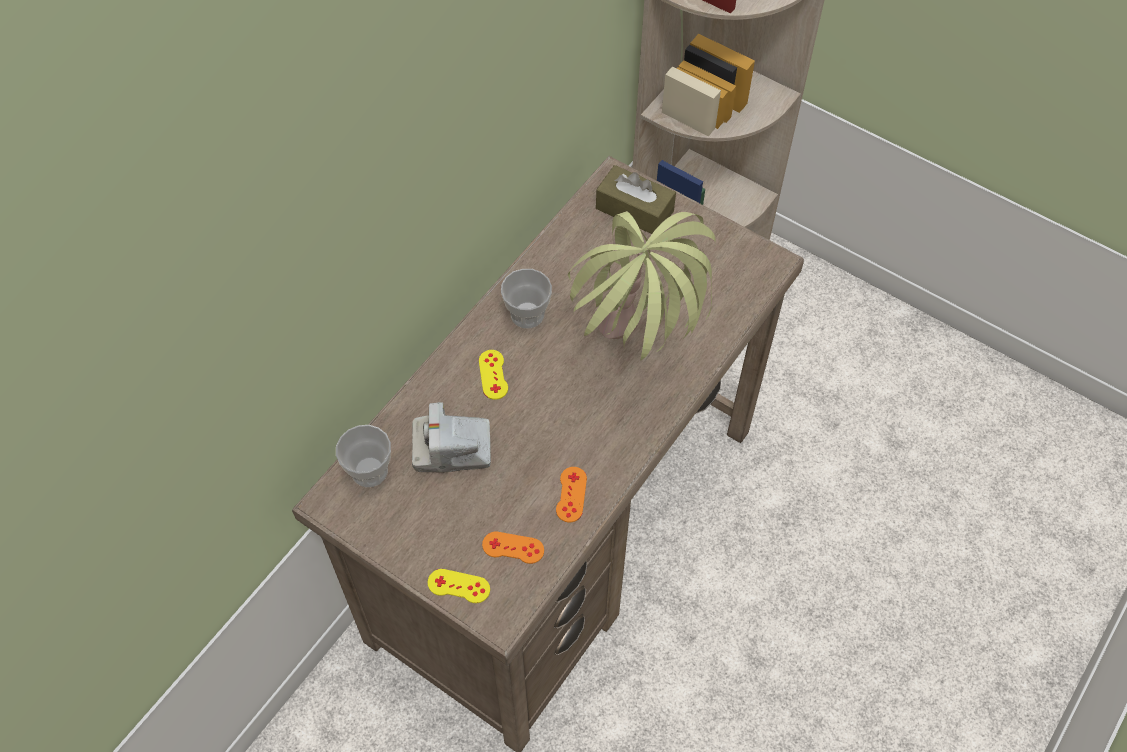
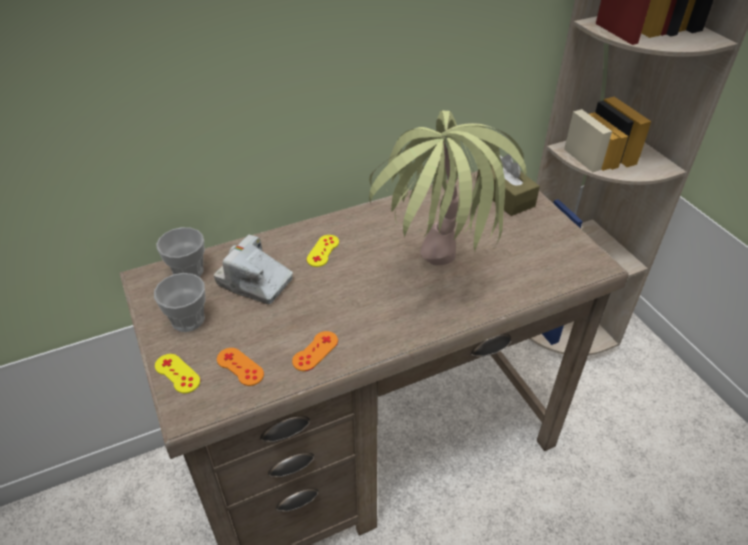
camera: 30 degrees right, 15 degrees down
(527, 314) = (377, 226): cup -> cup (188, 320)

